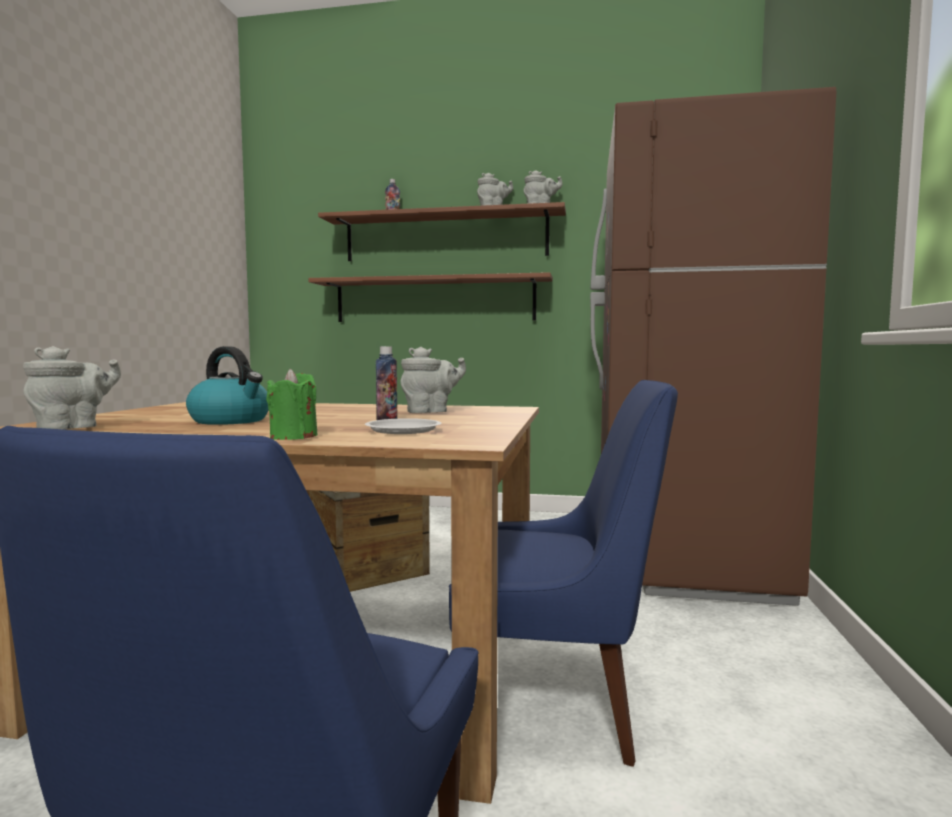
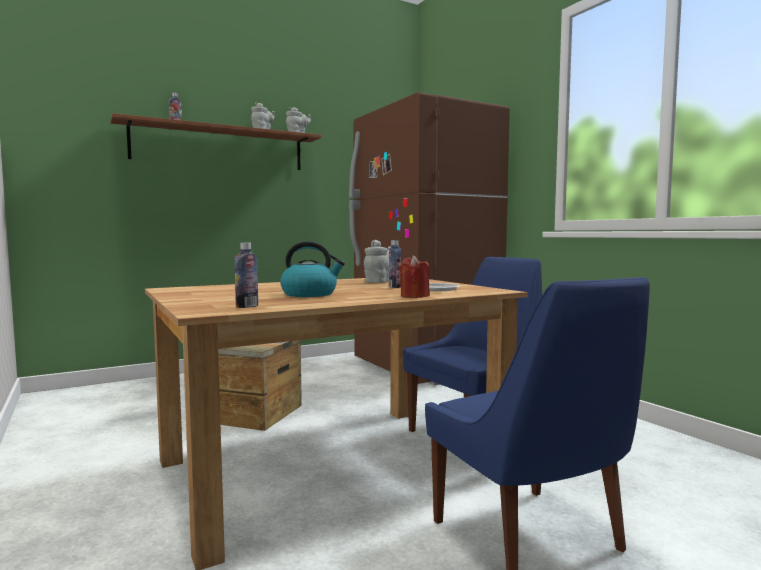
camera: 40 degrees left, 0 degrees up
(73, 428) = (247, 306): grey teapot -> bottle
(293, 437) = (414, 296): green candle -> red candle
(434, 300) = (212, 198): shelf -> none

